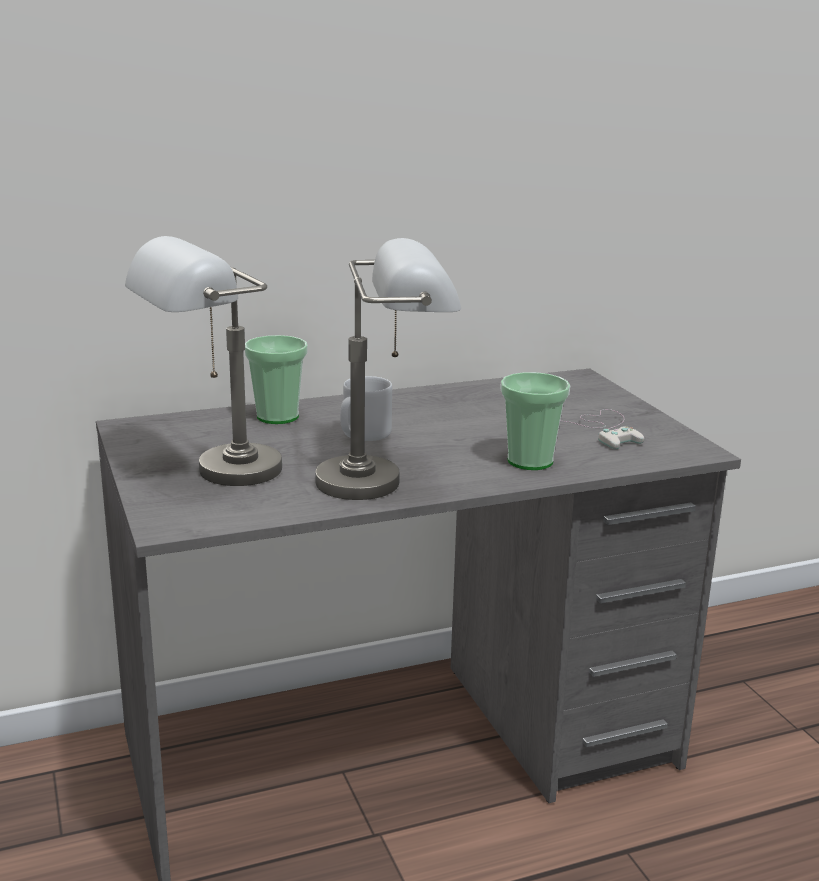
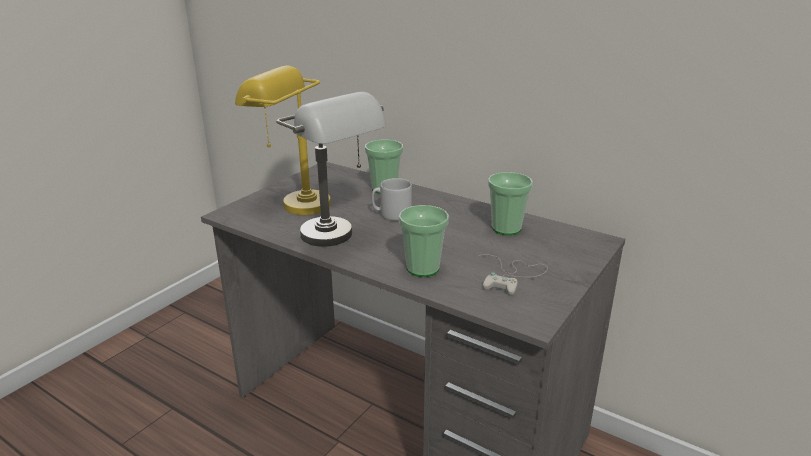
camera: 55 degrees right, 5 degrees up
(214, 476) = (292, 203): grey table lamp -> yellow table lamp
(494, 399) = (506, 228): none -> cup

